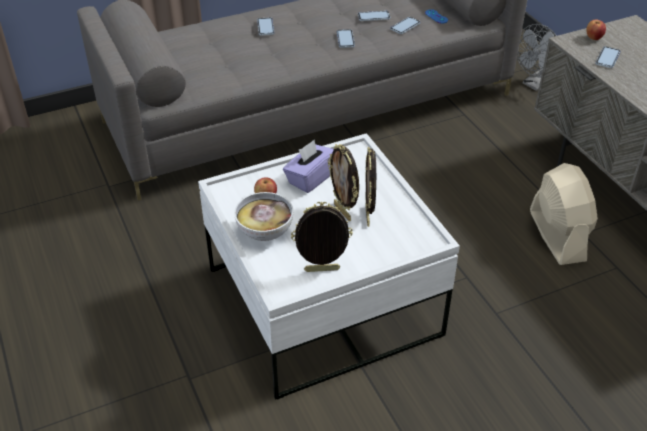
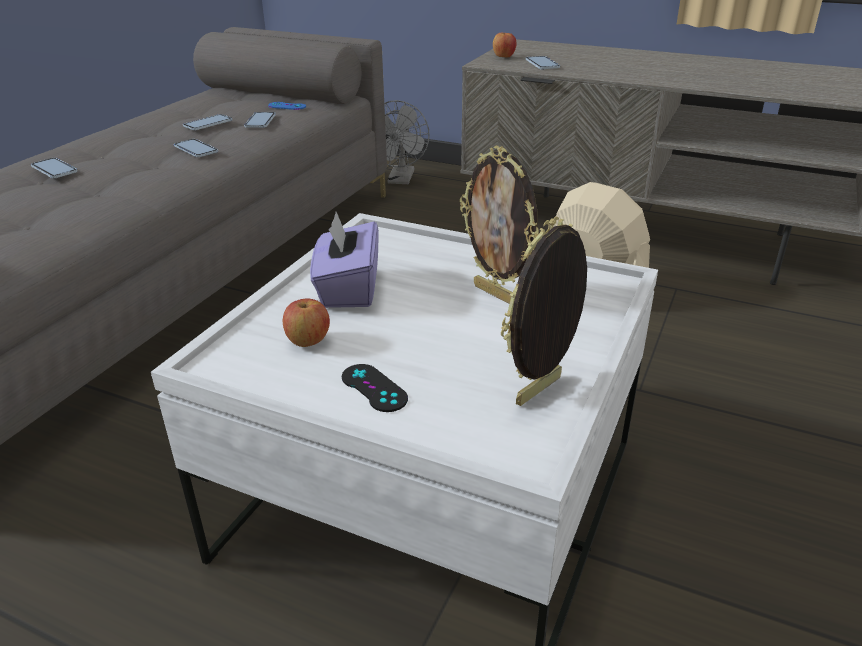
camera: 40 degrees left, 10 degrees down
(265, 233) = (374, 388): bowl -> black game controller
(343, 212) = (455, 305): picture frame -> none

